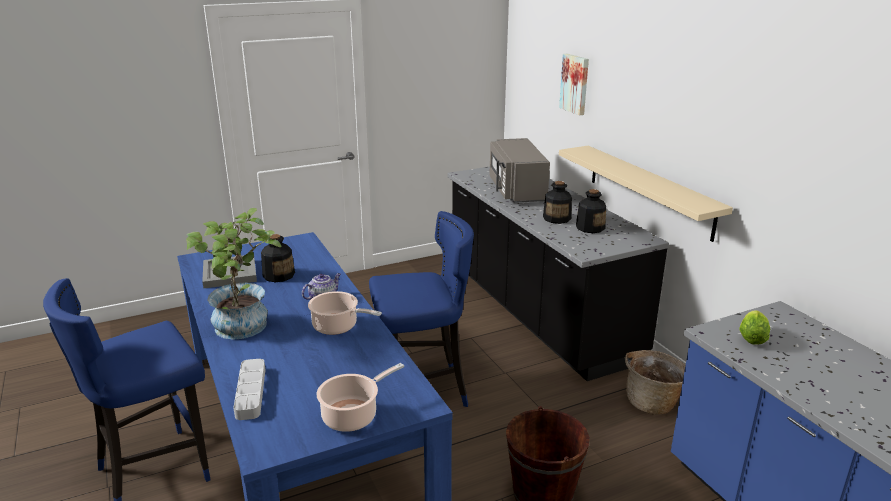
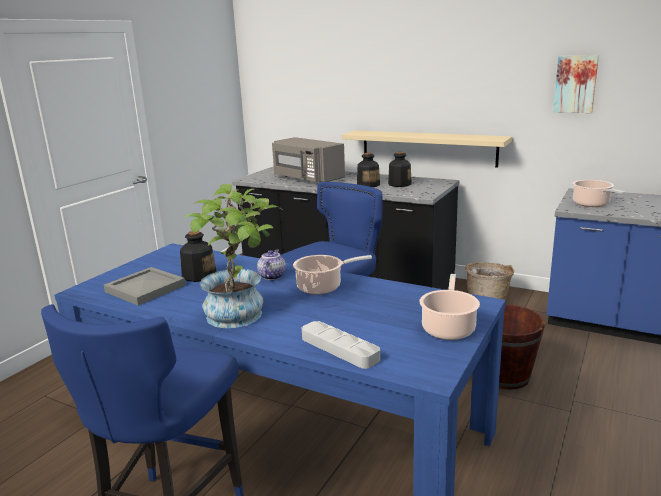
camera: 35 degrees left, 5 degrees down
(575, 84) = (332, 83): picture -> picture (575, 84)
(752, 337) = (592, 204): lettuce -> cooking pot

